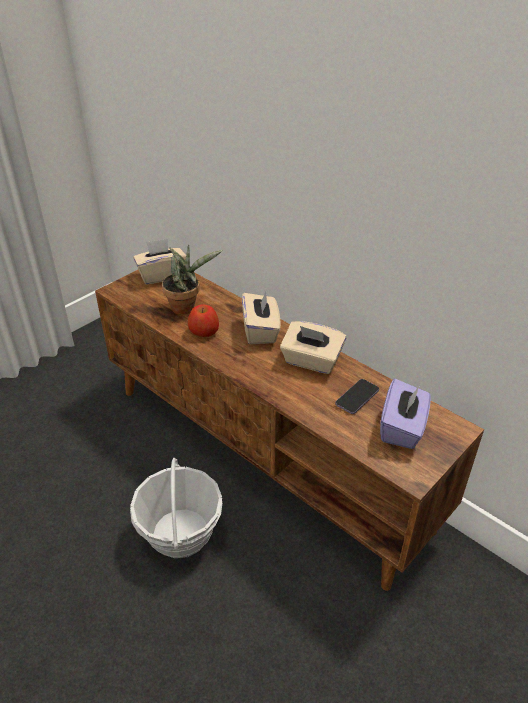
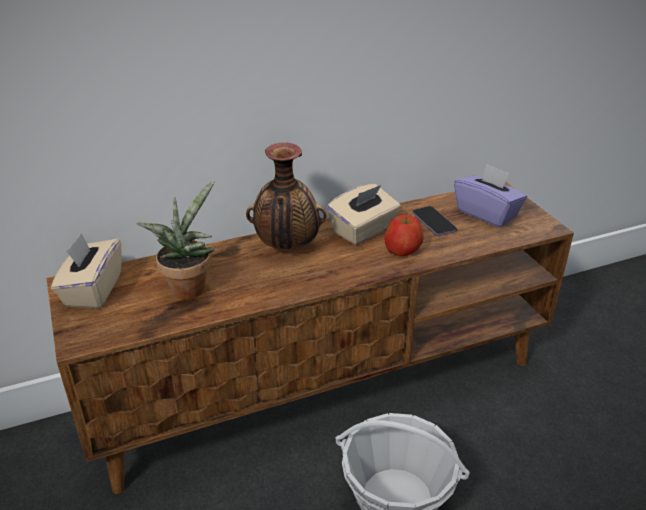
camera: 65 degrees left, 5 degrees down
(204, 331) = (252, 285): apple -> apple (402, 249)
(261, 331) = (287, 246): beige tissue box -> vase

